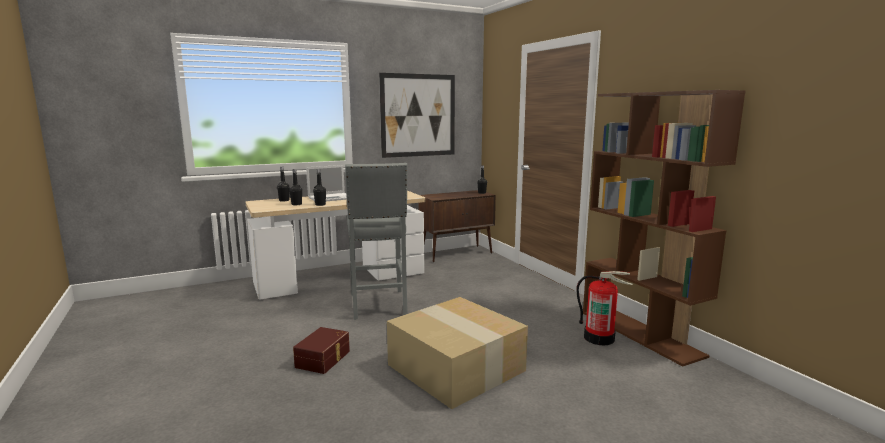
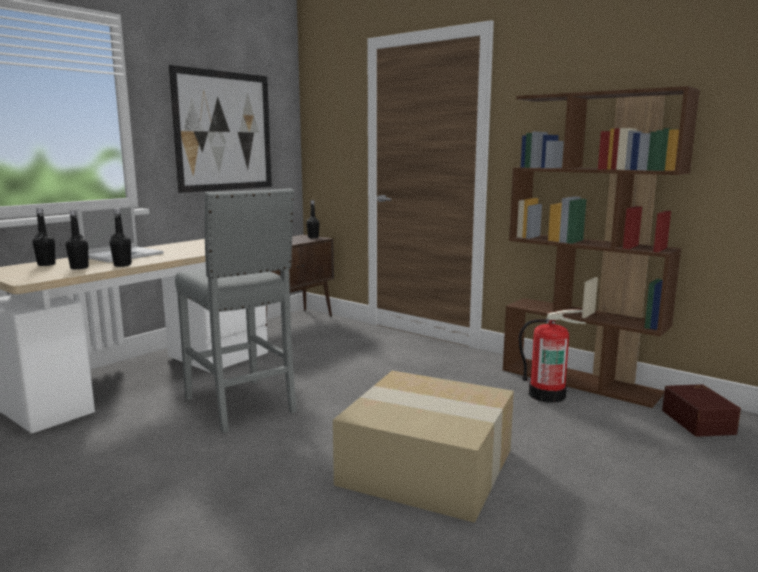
camera: 25 degrees left, 0 degrees up
(324, 359) = (230, 501): brown storage box -> brown storage box (699, 421)

